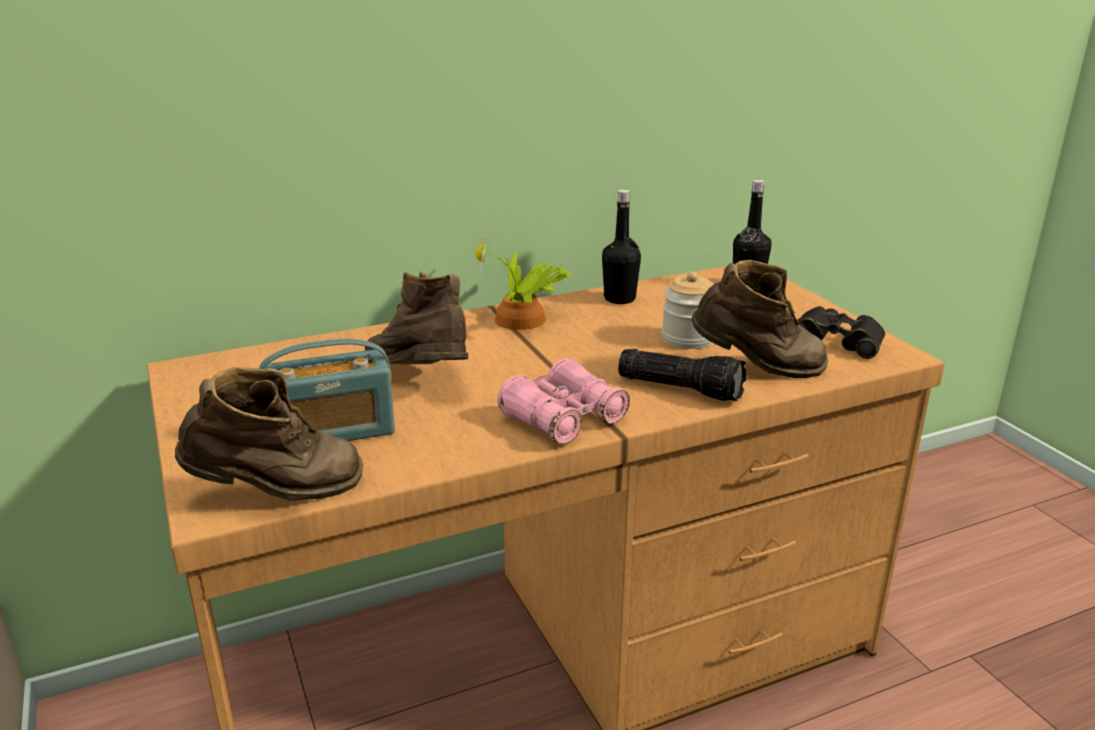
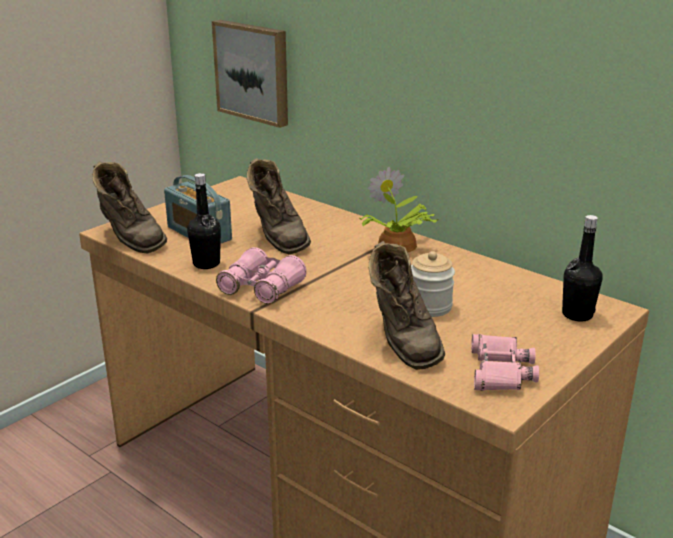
camera: 65 degrees right, 0 degrees up
(143, 177) = (253, 72): none -> picture
(419, 380) = (278, 238): brown boot -> brown boot turned 135 degrees clockwise
(619, 299) = (477, 269): black bottle -> black bottle (206, 264)
(681, 388) = (341, 318): flashlight -> none
(836, 341) = (499, 371): black binoculars -> pink binoculars

